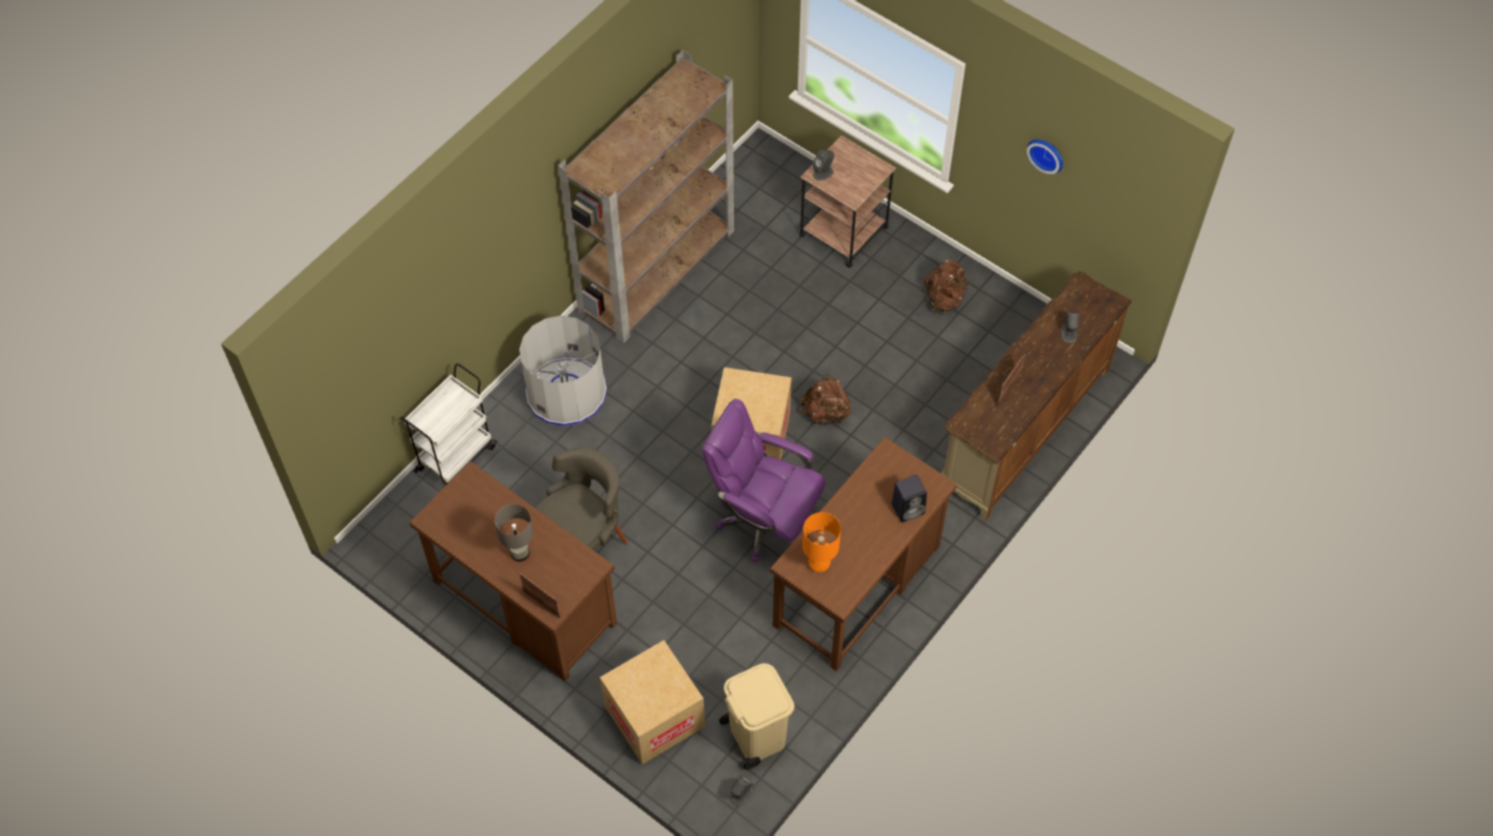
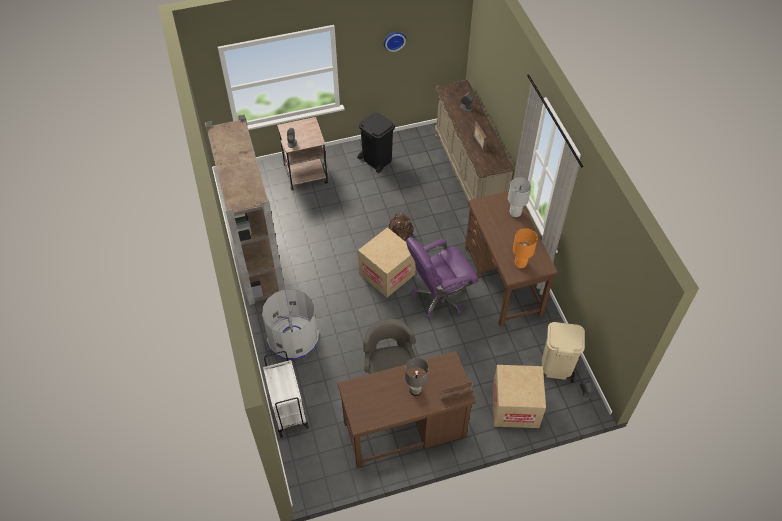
camera: 55 degrees left, 5 degrees down
(908, 508) = (515, 213): black speaker -> grey table lamp
(944, 299) = (376, 160): brown backpack -> black trash can

